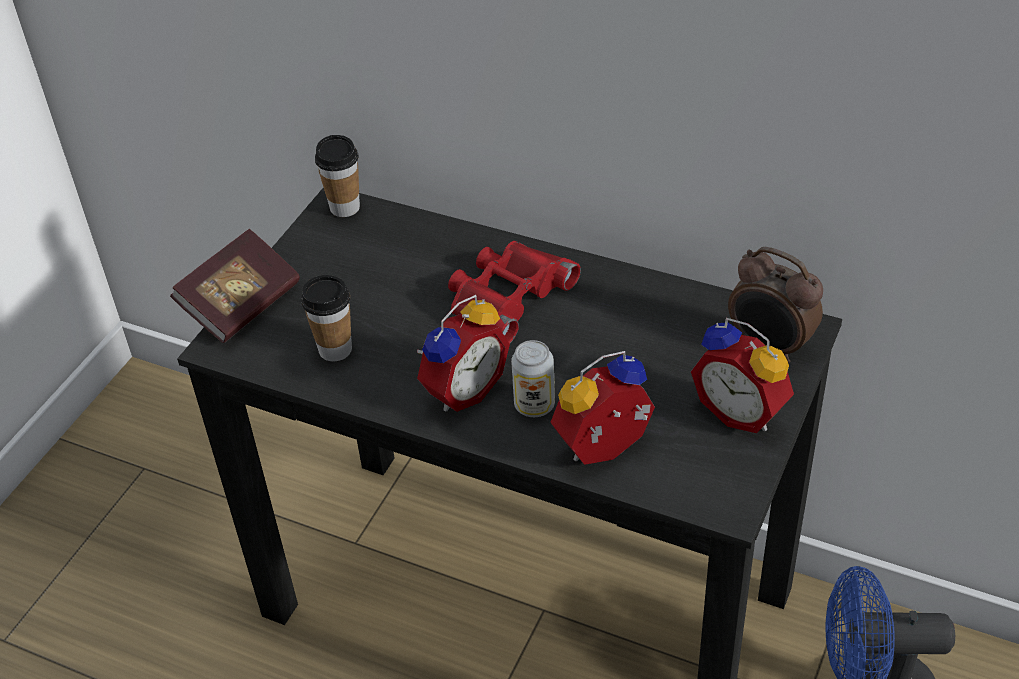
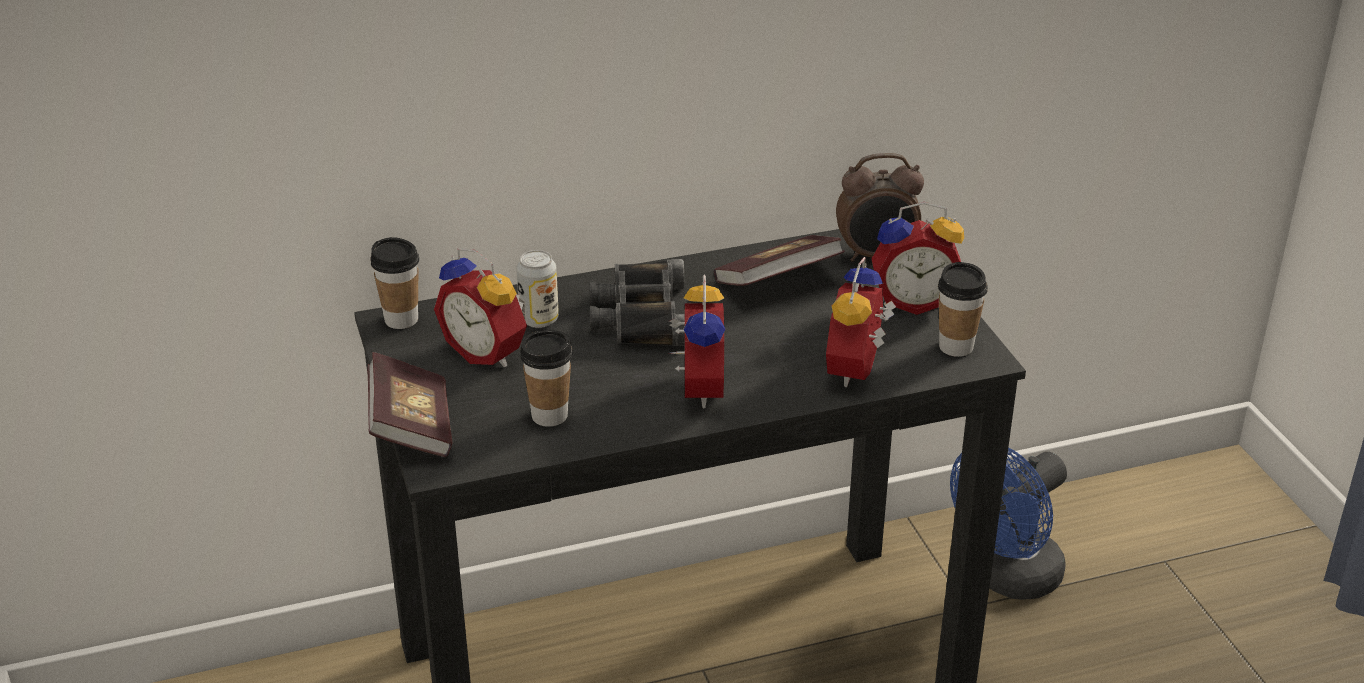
camera: 45 degrees left, 10 degrees down
(364, 269) = (488, 352): none -> alarm clock
(507, 297) = (640, 315): red binoculars -> black binoculars
(534, 405) = (766, 370): can -> can (539, 319)
(651, 326) = (777, 282): none -> book
(718, 479) = (956, 347): none -> cup

